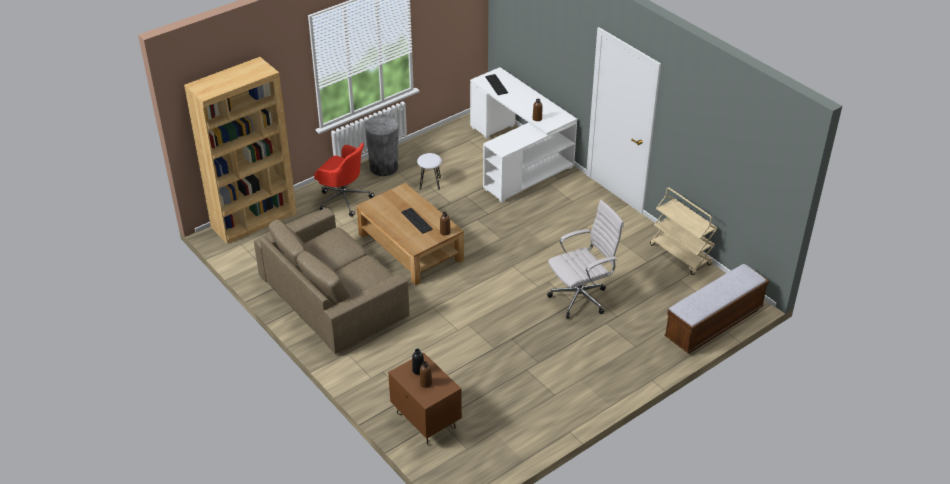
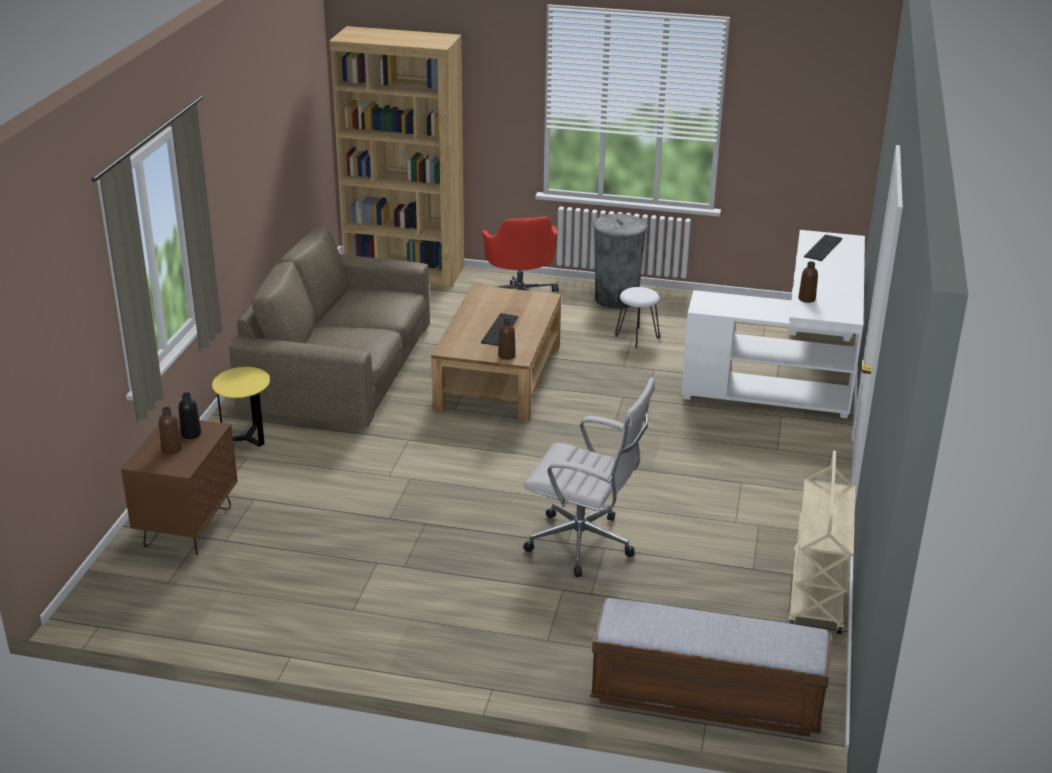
camera: 50 degrees right, 10 degrees down
(363, 363) = (247, 438): none -> yellow side table

